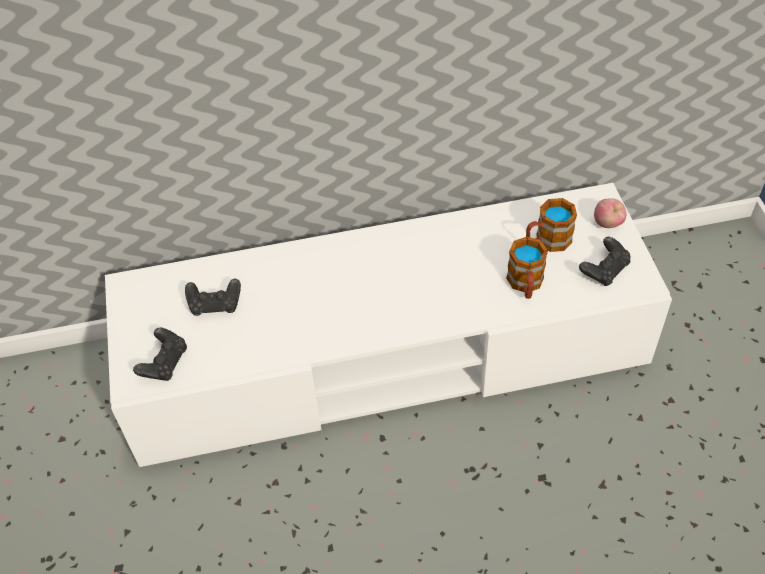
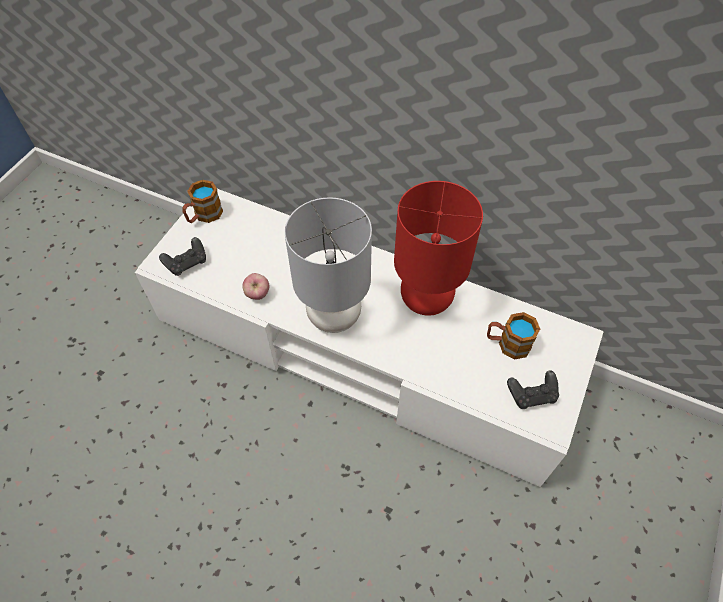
camera: 35 degrees right, 5 degrees up
(215, 305) = (249, 244): black game controller -> none
(369, 316) = (333, 316): none -> grey table lamp
(443, 248) = (426, 300): none -> red table lamp
(525, 284) = (461, 365): mug -> mug (204, 216)
(607, 224) = (568, 361): apple -> apple (258, 294)

